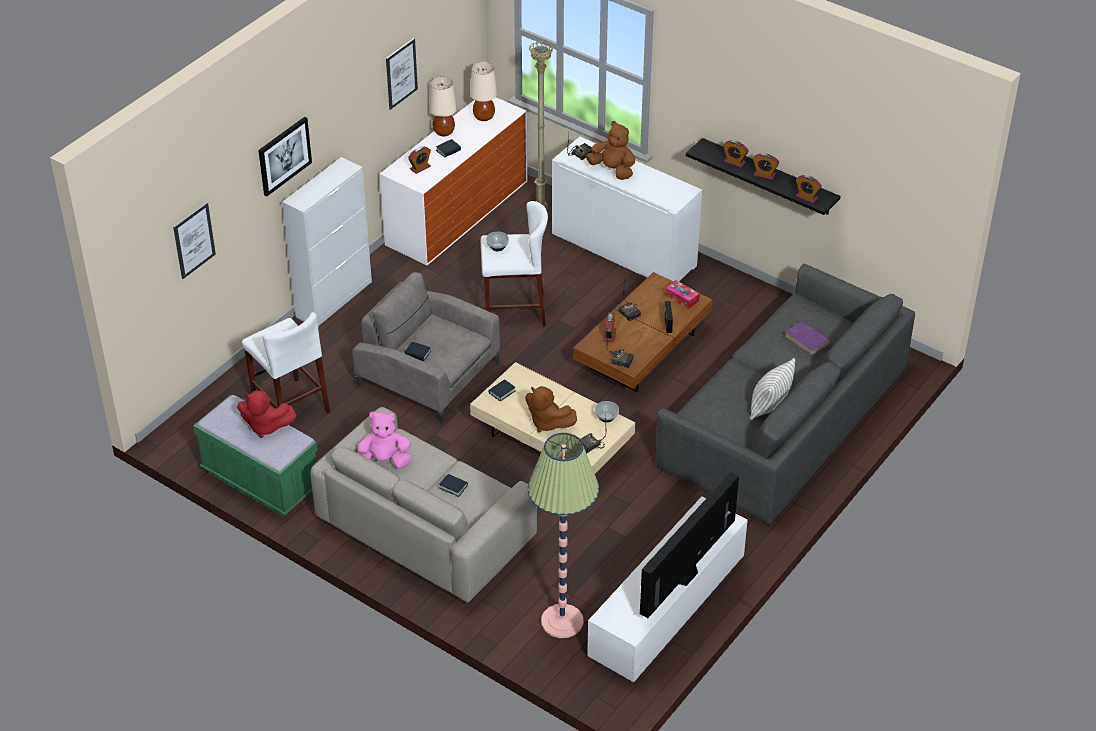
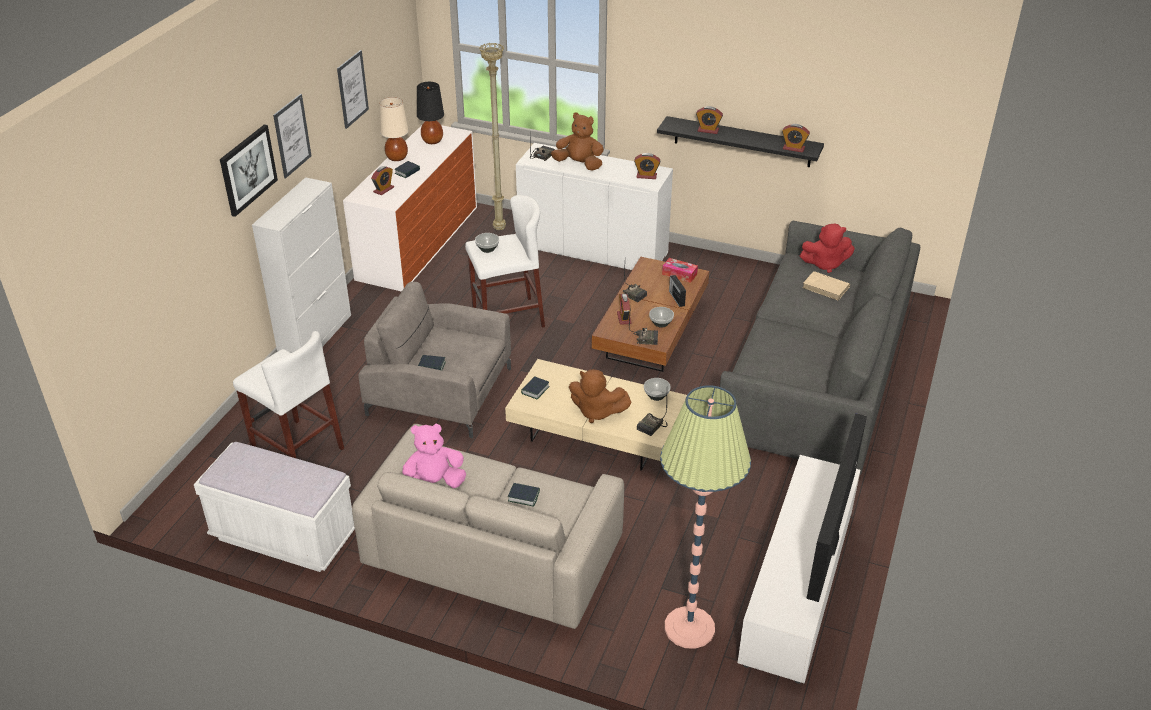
camera: 15 degrees left, 5 degrees down
(194, 240) = (160, 267): picture -> picture (292, 136)
(261, 480) = (284, 536): green bench -> white bench
(265, 426) = (284, 469): red plush toy -> red plush toy (825, 264)
(484, 117) = (432, 141): beige table lamp -> black table lamp
(642, 347) = (661, 323): none -> bowl
(764, 175) = (742, 136): alarm clock -> alarm clock (646, 176)
(769, 406) = (822, 353): pillow -> none
(807, 340) = (826, 287): purple book -> beige book

